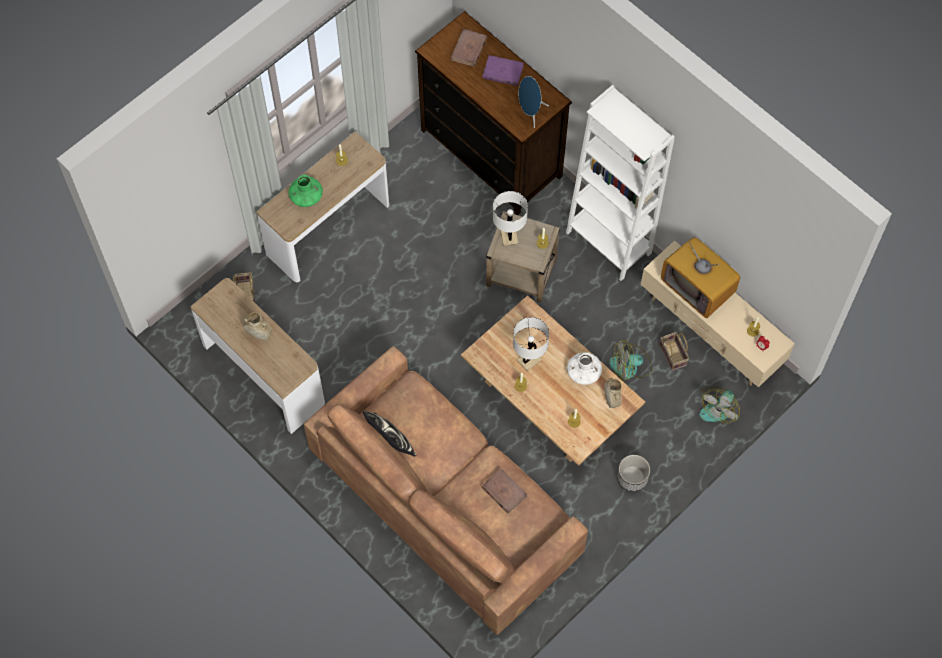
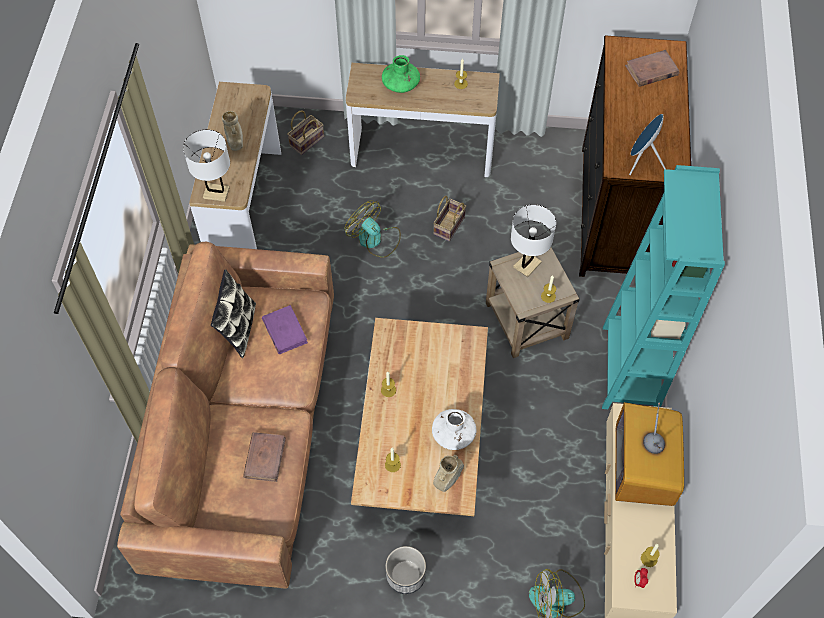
camera: 50 degrees right, 5 degrees down
(502, 72) = (658, 110): purple book -> purple book (284, 331)
(529, 360) = (422, 377): white table lamp -> white table lamp (216, 193)
(608, 243) = (629, 369): white bookcase -> turquoise bookcase
(630, 366) = (522, 484): fan -> fan (375, 239)
(673, 356) = (571, 515): basket -> basket (449, 227)

